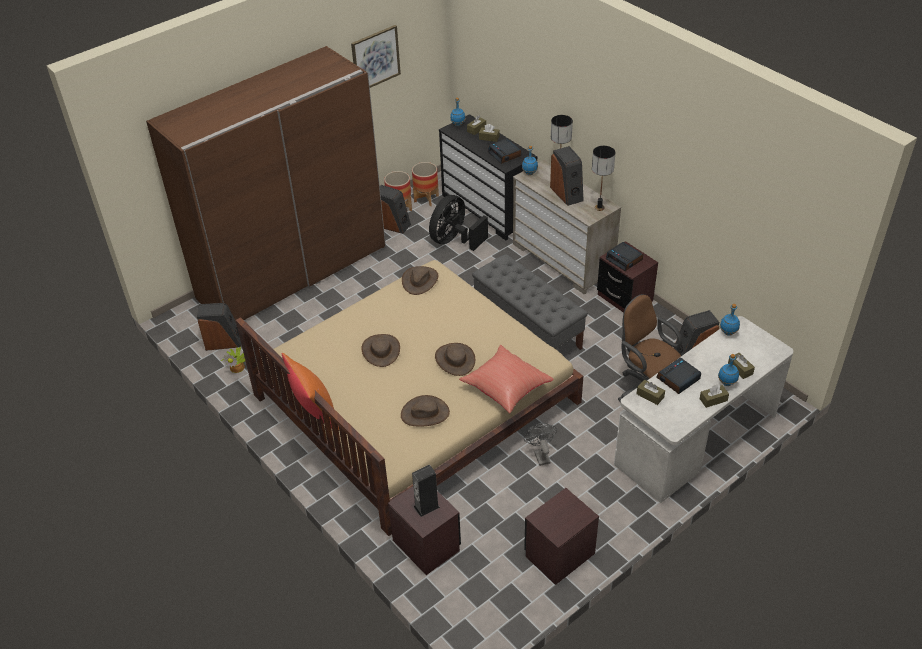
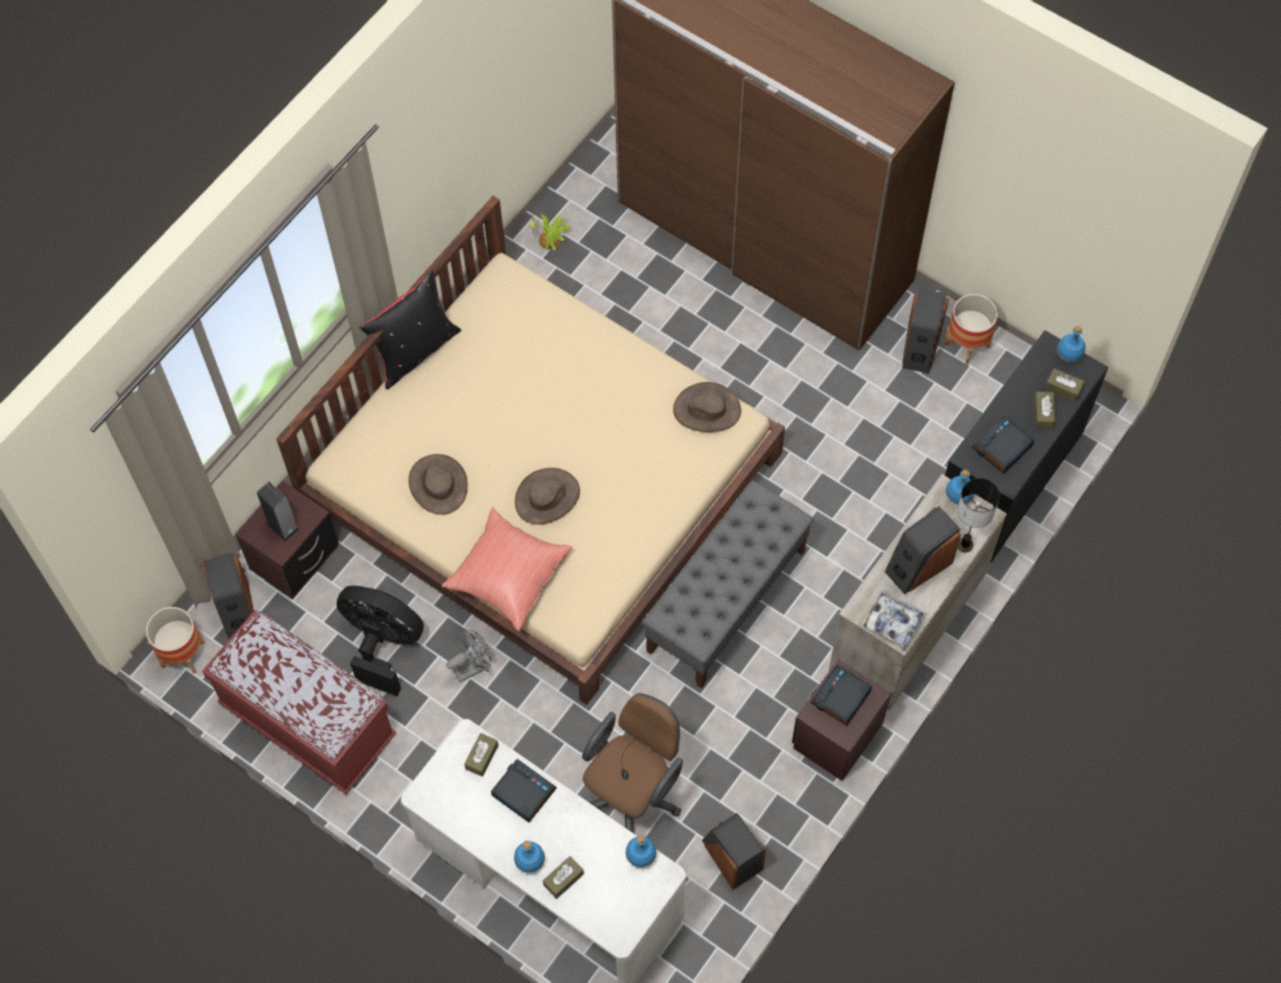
camera: 75 degrees right, 20 degrees up
(223, 341) = (594, 206): speaker -> speaker (236, 609)
(314, 411) = (414, 351): orange pillow -> black pillow
(375, 58) = (1032, 165): picture -> none
(381, 350) = (545, 398): brown hat -> none
(426, 199) = (1004, 378): planter -> planter (183, 654)
(454, 240) = (907, 448): black fan -> black fan (383, 644)
(559, 554) = (308, 721): brown nightstand -> red bench
(599, 207) = (893, 622): table lamp -> tray
(713, 400) = (491, 845): brown tissue box -> none

